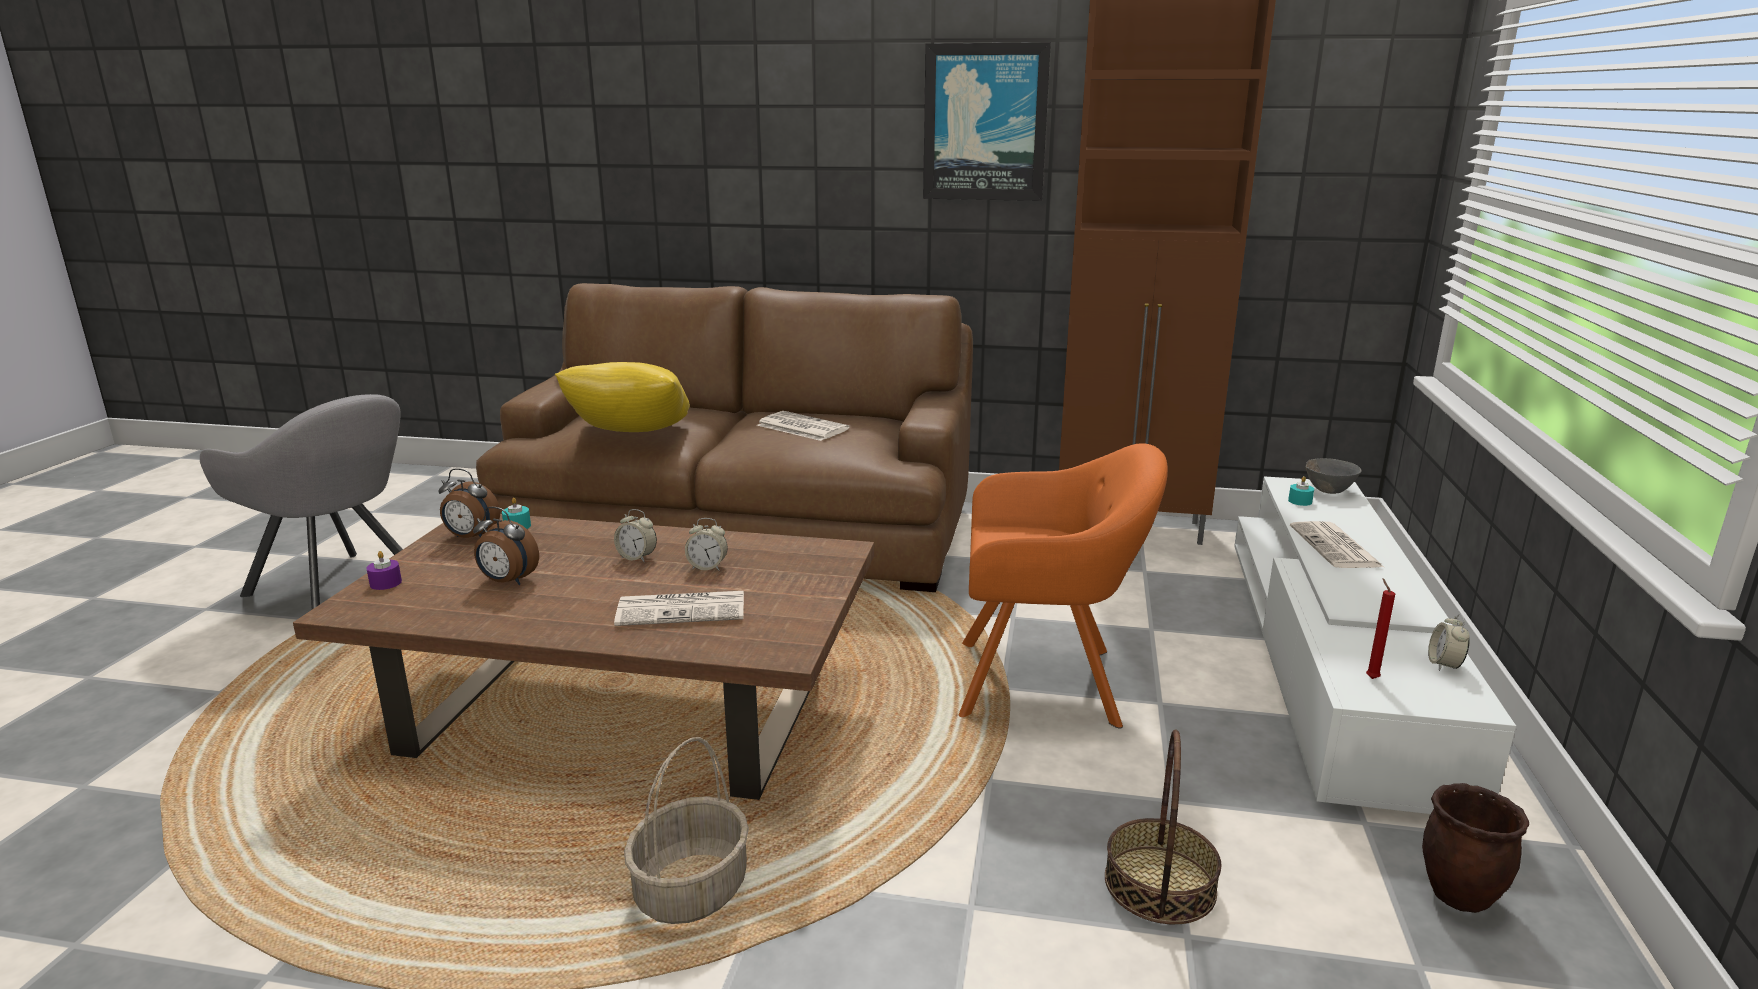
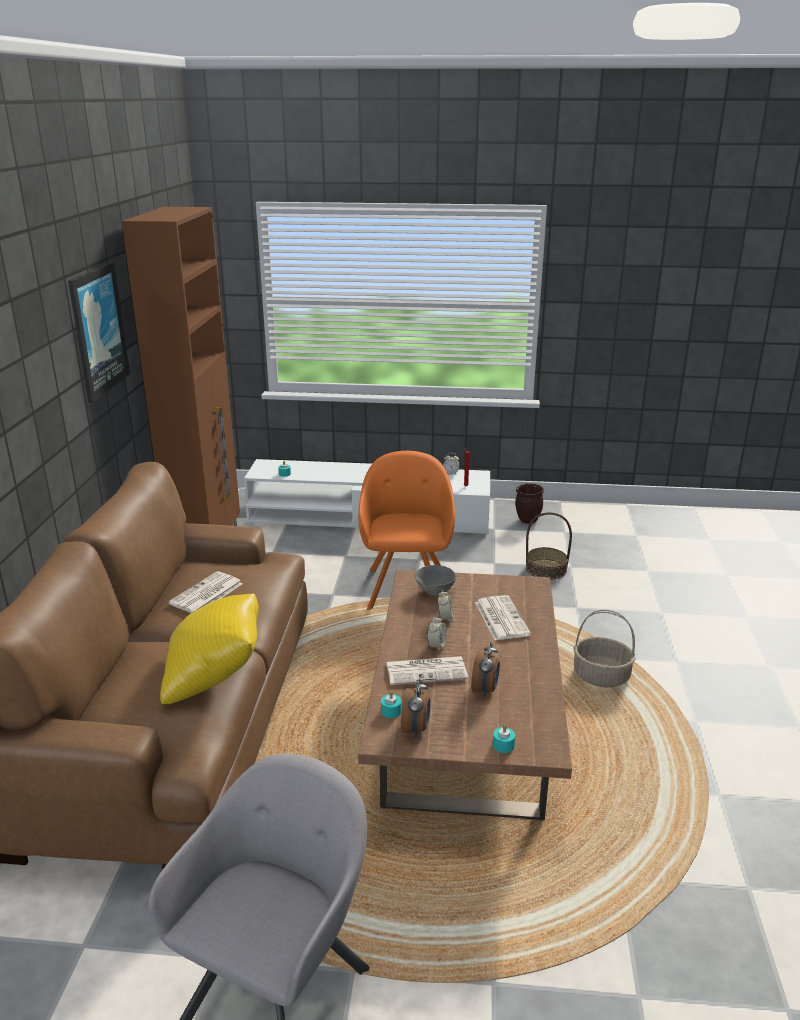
camera: 95 degrees left, 5 degrees up
(385, 583) = (503, 745): purple candle -> turquoise candle
(1328, 491) = (269, 466): grey bowl -> grey bowl (435, 592)
(1336, 547) = (345, 474): newspaper -> newspaper (427, 671)

